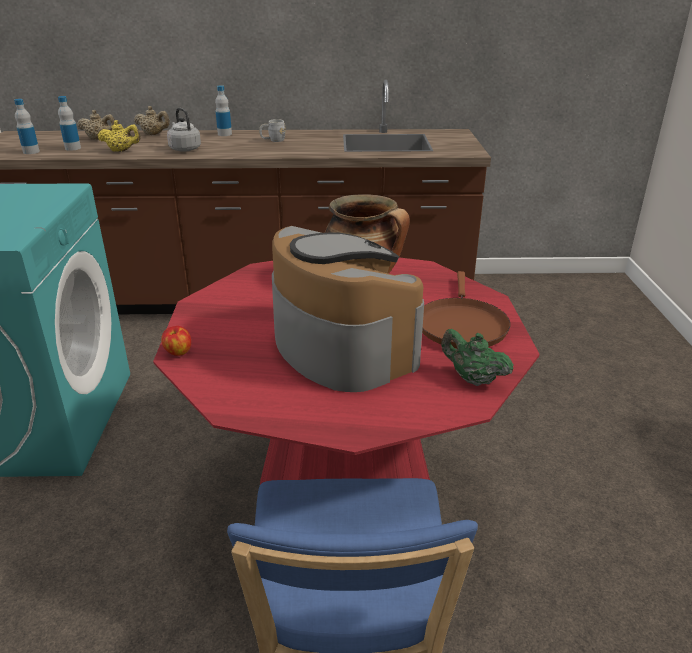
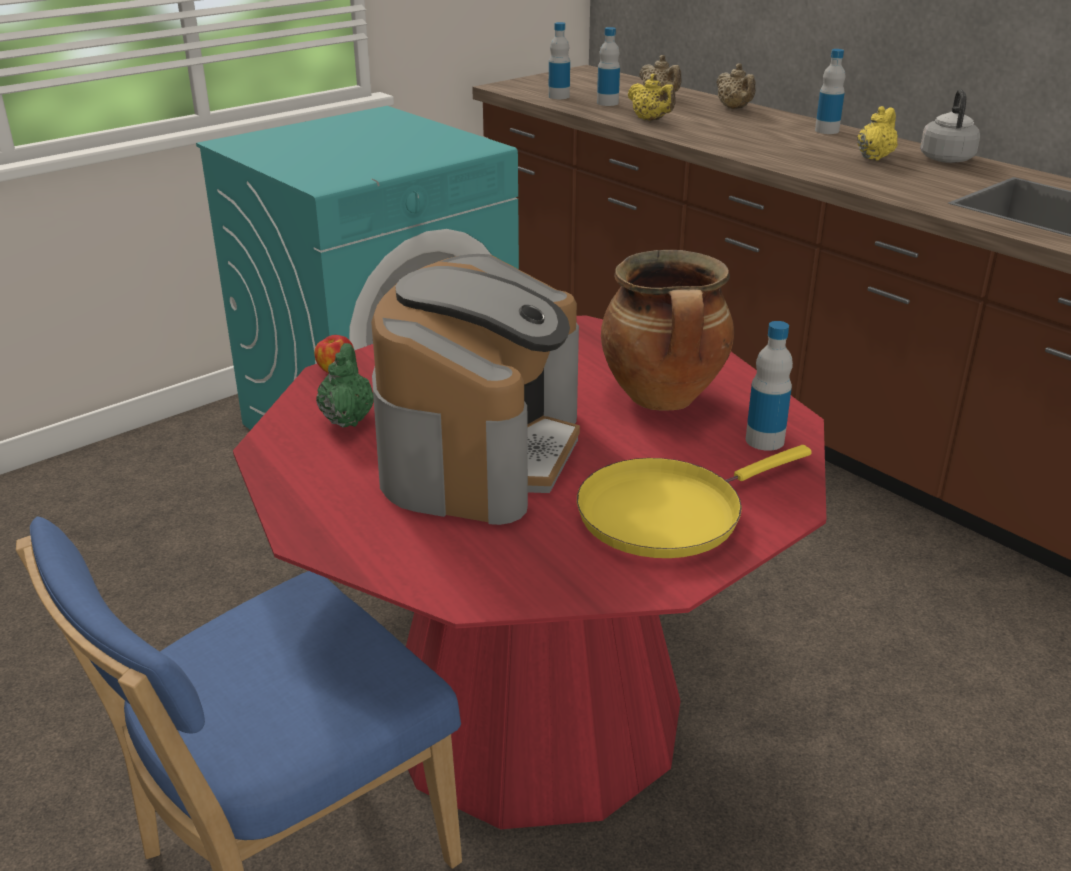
camera: 50 degrees right, 0 degrees up
(184, 149) = (727, 137): grey kettle -> grey kettle (946, 158)
(273, 140) = (875, 157): grey mug -> yellow teapot
(432, 279) = (764, 440): none -> bottle
(461, 325) = (667, 512): brown frying pan -> yellow frying pan
(472, 379) = (534, 574): green teapot -> green teapot (347, 418)

